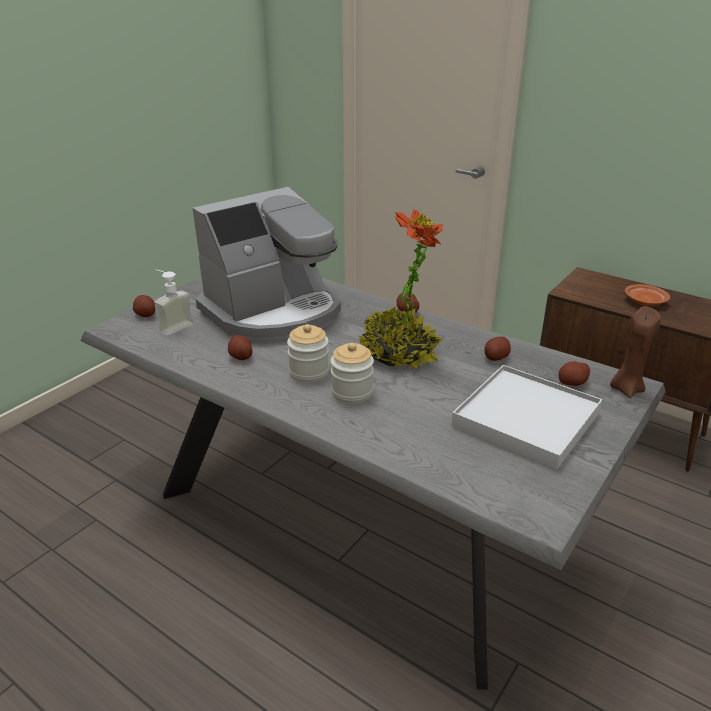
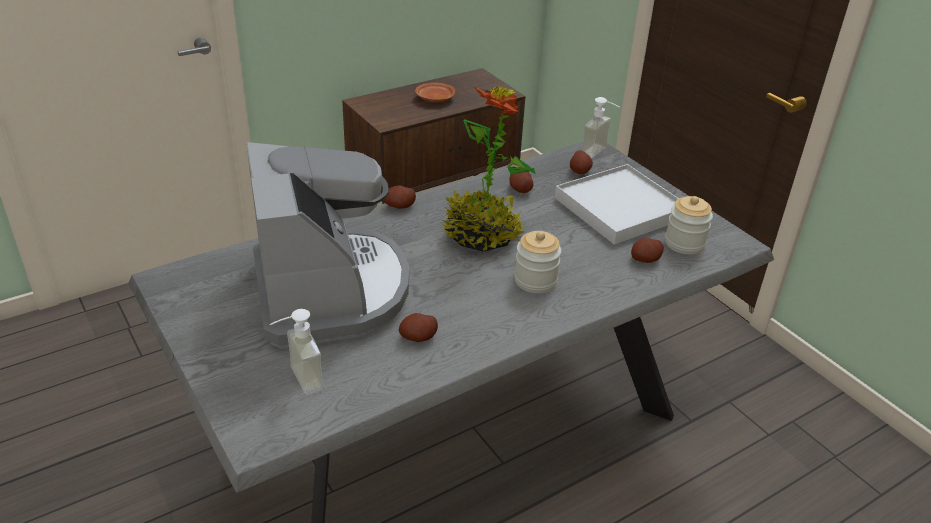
camera: 70 degrees left, 5 degrees up
(145, 314) = (239, 402): potato -> potato (645, 259)
(309, 372) = (483, 297): jar -> jar (684, 243)
(626, 389) = (599, 153): brown candle -> soap dispenser

